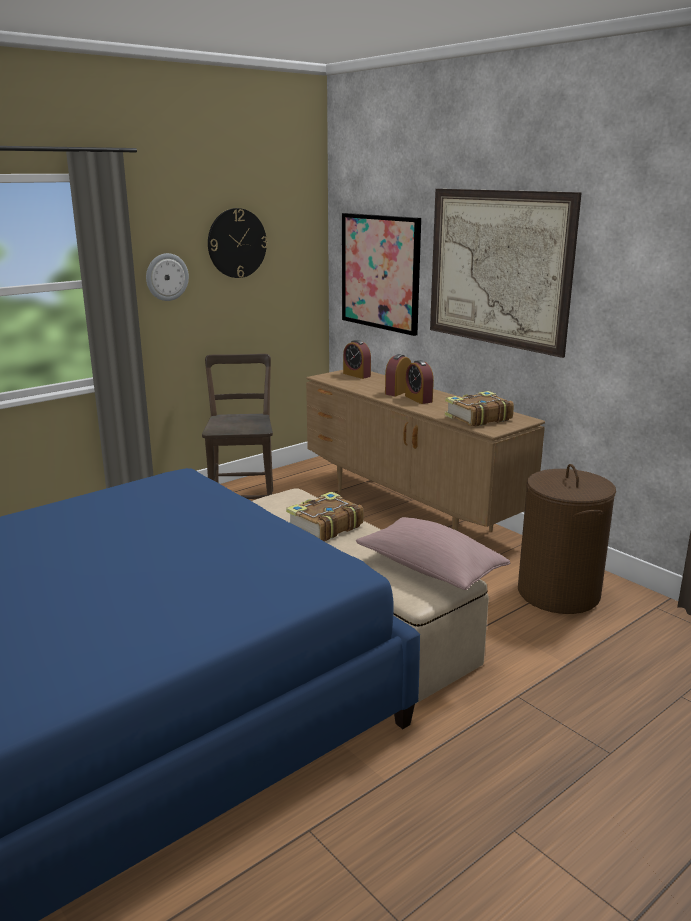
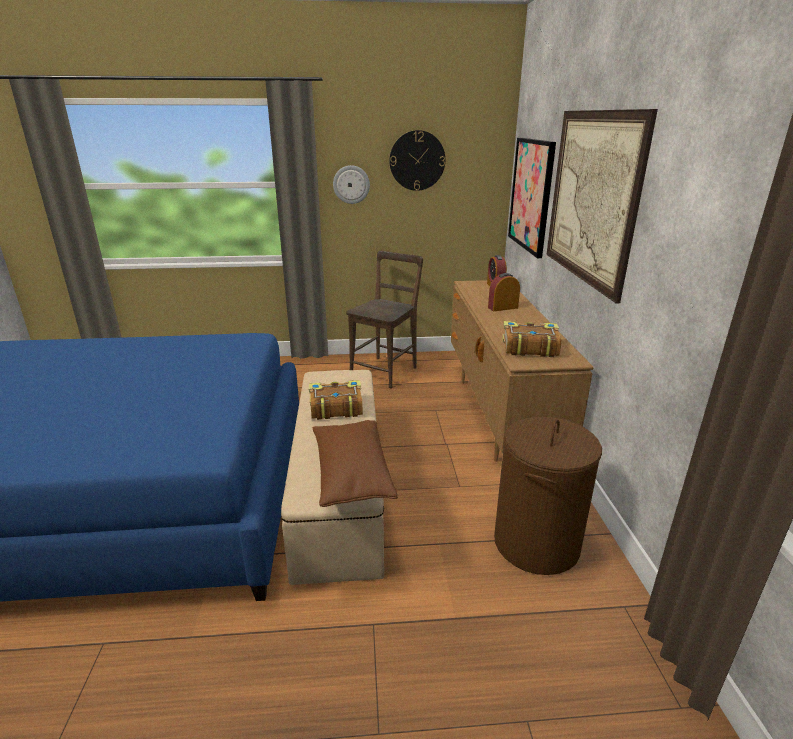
camera: 35 degrees right, 5 degrees up
(418, 399) = (508, 318): alarm clock -> none
(430, 569) = (351, 475): pink pillow -> brown pillow

